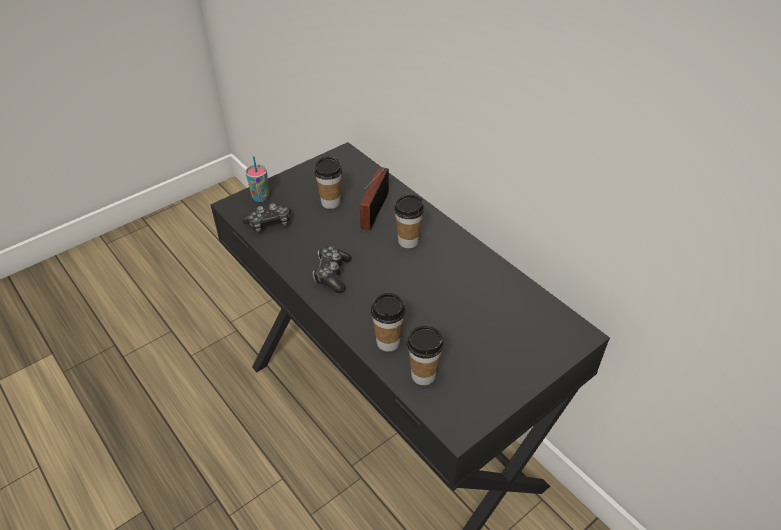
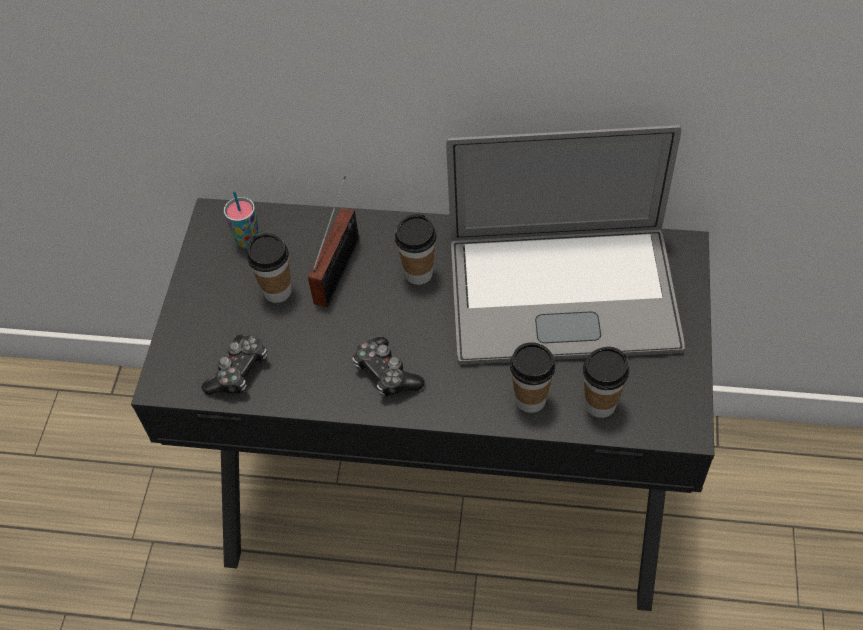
camera: 40 degrees left, 10 degrees up
(260, 198) = (185, 348): cup -> cup (248, 240)
(373, 212) = (340, 267): radio -> radio turned 135 degrees counterclockwise
(473, 305) = (562, 294): none -> laptop

